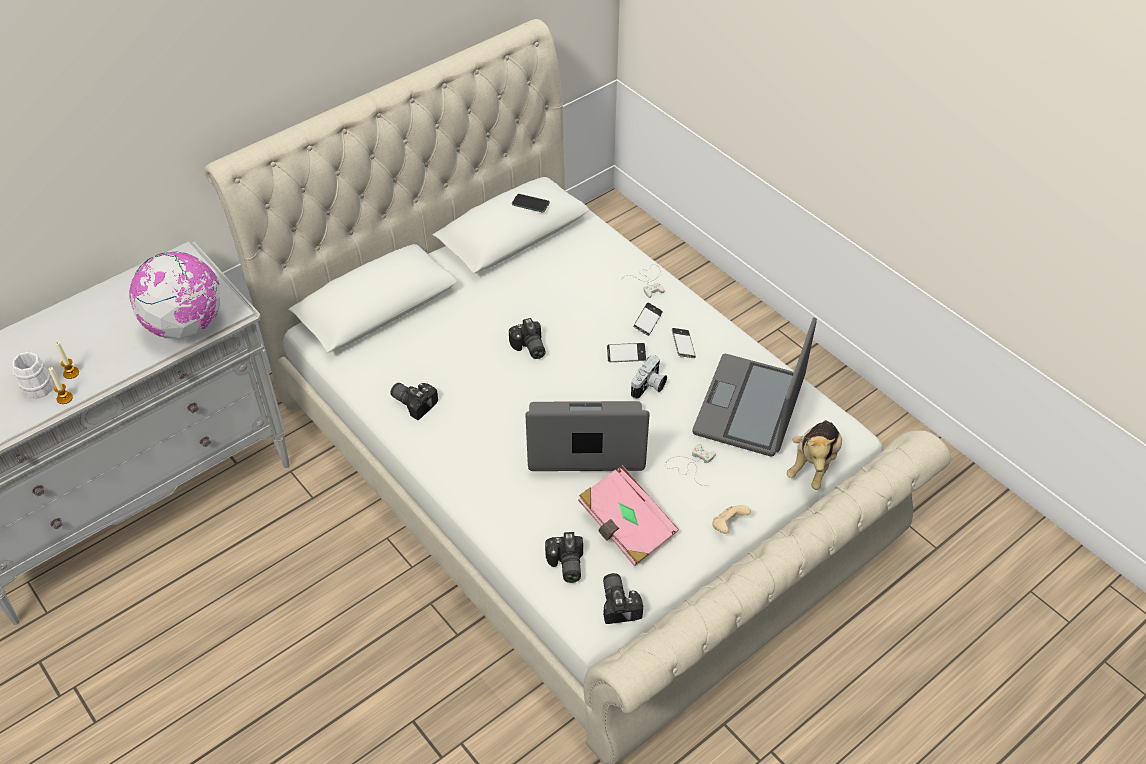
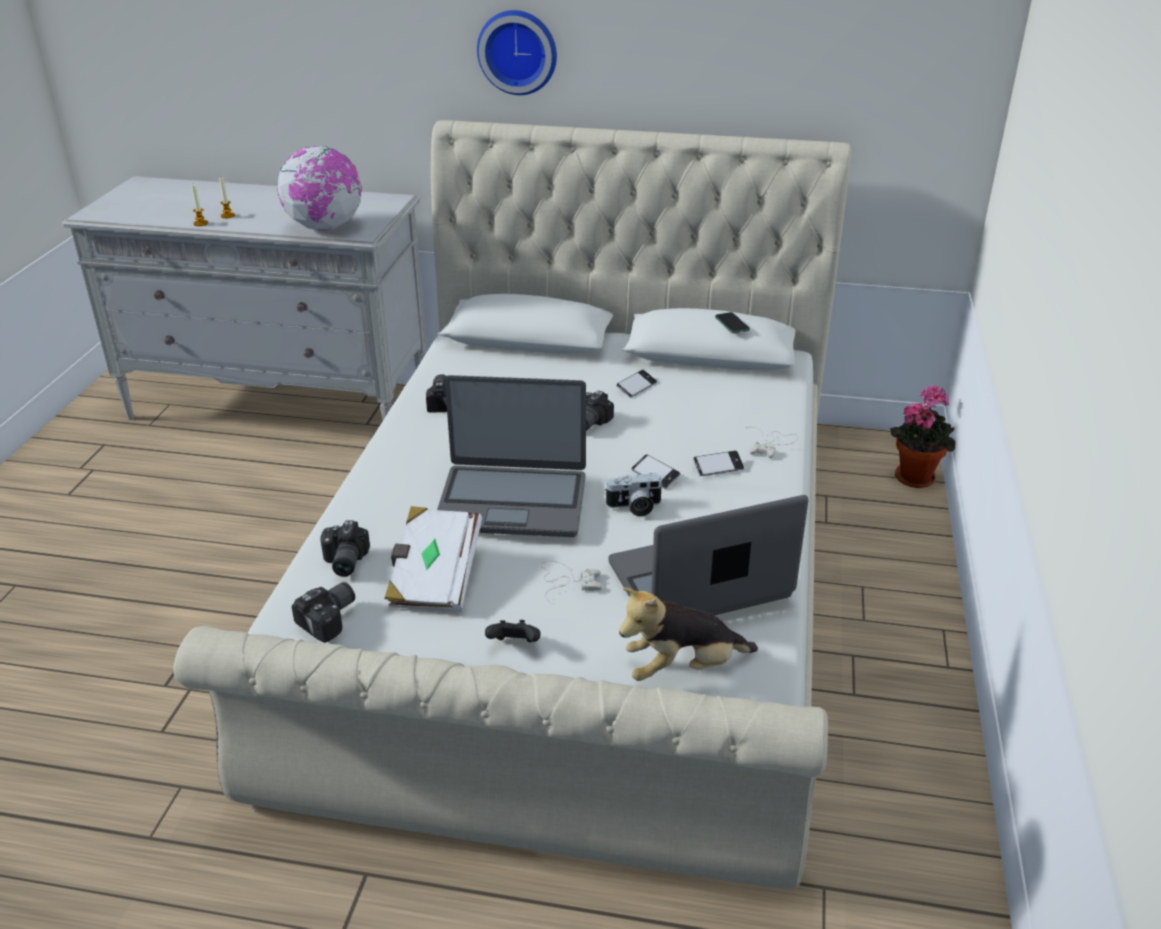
camera: 50 degrees right, 15 degrees down
(38, 384) = (204, 211): white mug -> none
(257, 68) = (518, 51): none -> wall clock
(565, 565) = (343, 562): camera -> camera turned 45 degrees counterclockwise
(586, 441) = (512, 501): laptop -> laptop turned 135 degrees clockwise
(626, 527) = (434, 578): pink book -> white book
(641, 230) = (916, 476): none -> potted plant
(683, 345) = (719, 501): phone -> phone (636, 387)
(728, 525) = (514, 645): beige game controller -> black game controller

